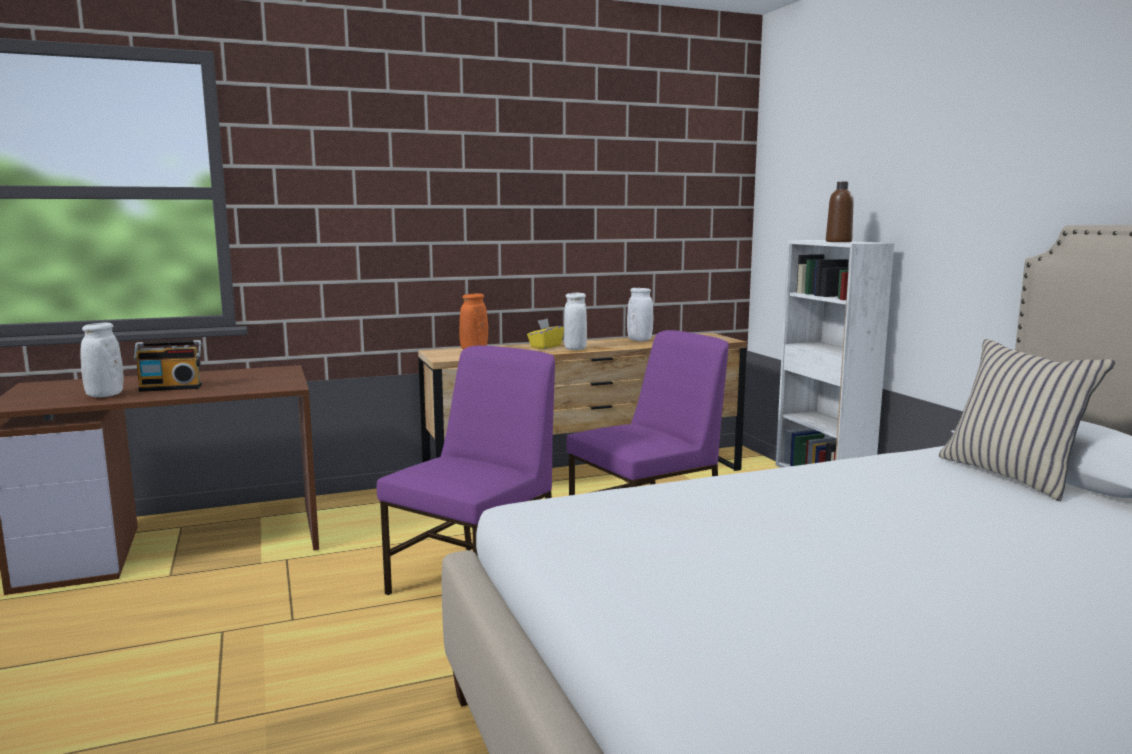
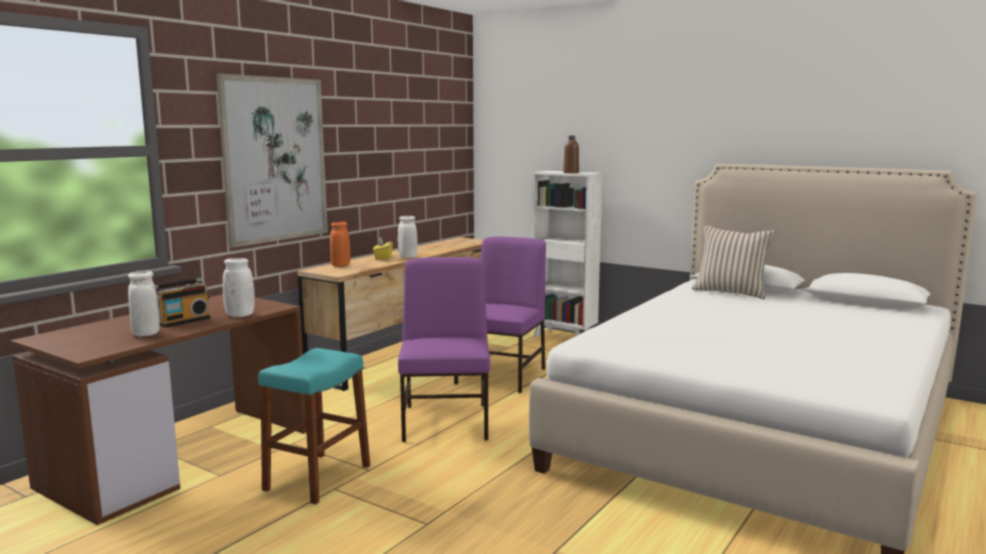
camera: 35 degrees left, 0 degrees up
(233, 611) = (317, 478): none -> turquoise stool
(393, 210) = (274, 159): none -> picture
(639, 340) = (431, 247): white vase -> white vase (240, 315)

